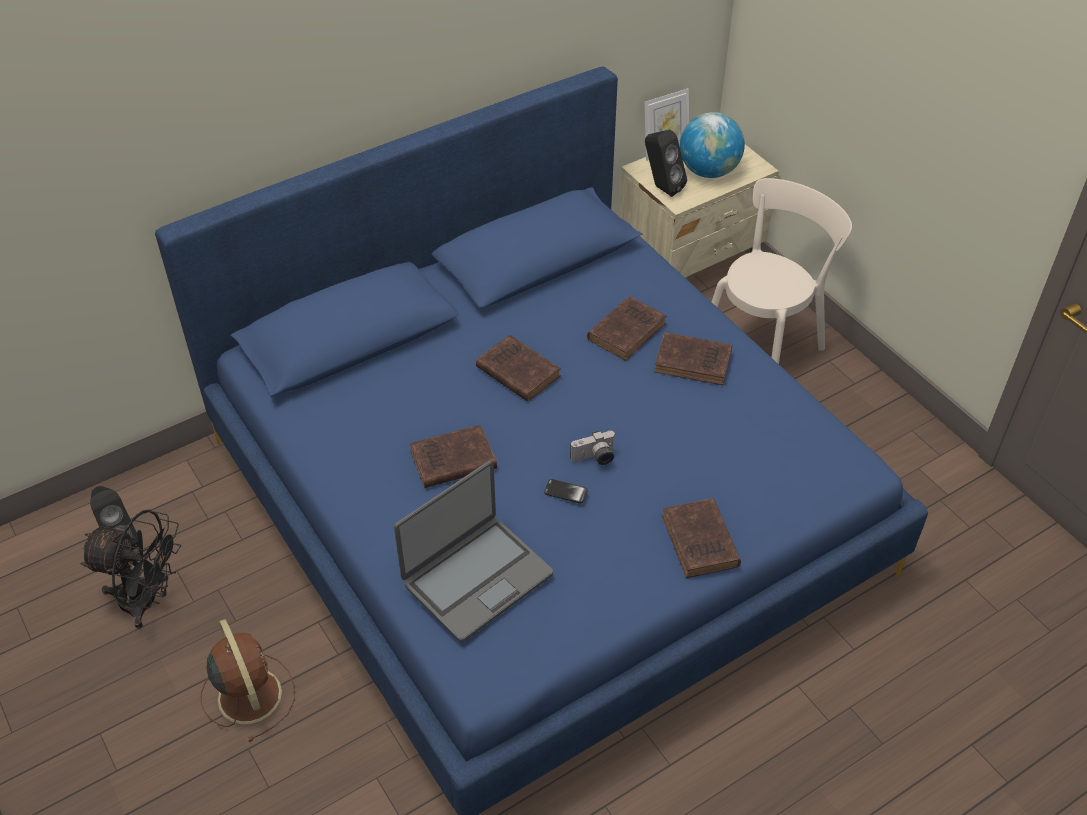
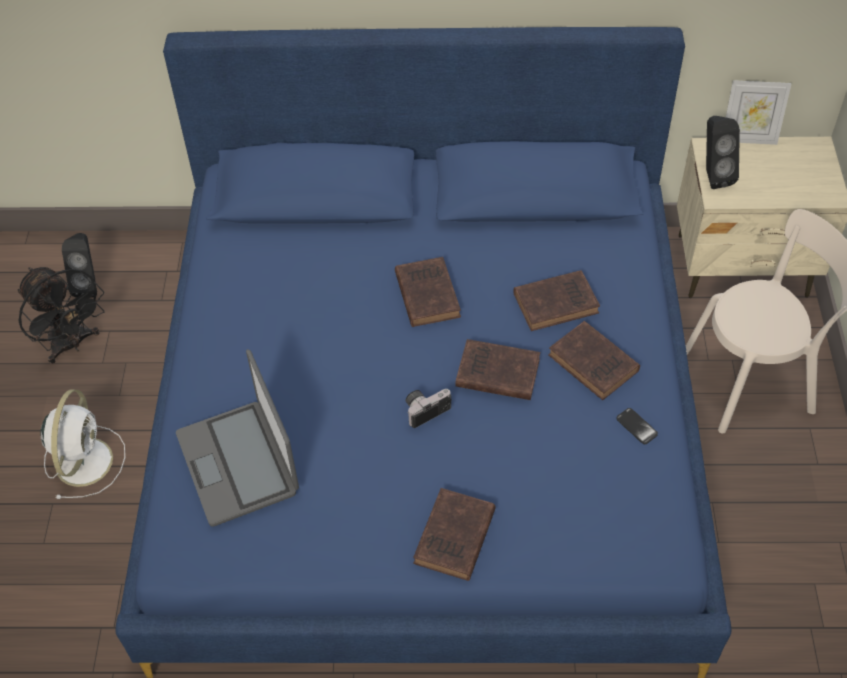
camera: 35 degrees right, 5 degrees up
(248, 693) = (85, 459): brown fan -> white fan
(451, 461) = (305, 348): brown book -> brown book (495, 373)
(476, 578) = (239, 463): laptop -> laptop turned 75 degrees clockwise
(565, 492) = (374, 427): phone -> phone (636, 426)
(595, 458) = (425, 409): camera -> camera turned 135 degrees clockwise
(708, 171) = (776, 178): globe -> none

